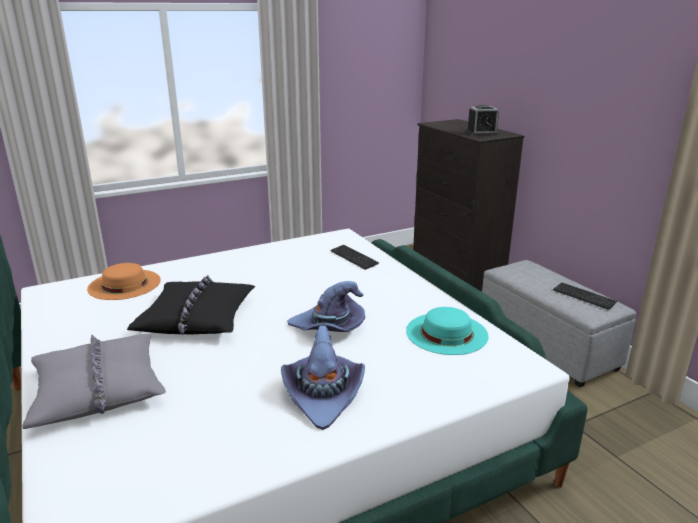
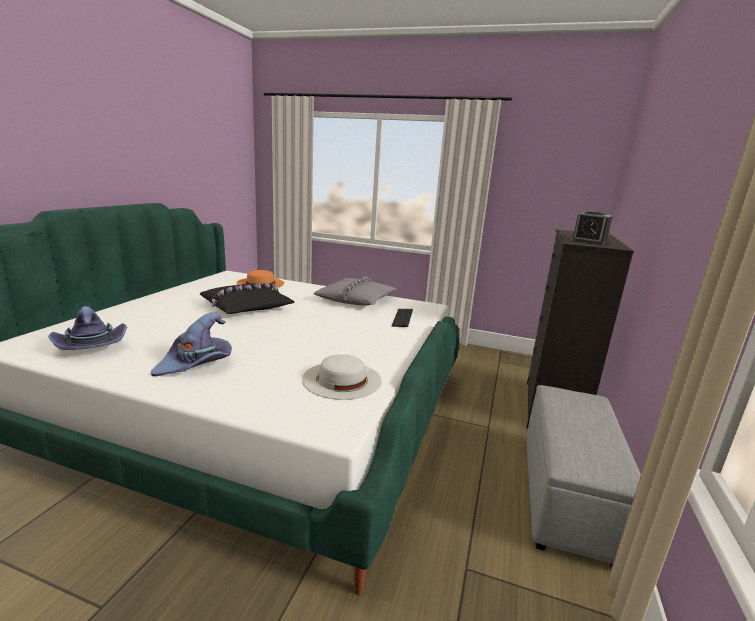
camera: 45 degrees right, 5 degrees down
(98, 389) = (144, 312): grey pillow -> grey pillow (356, 299)
(329, 327) = (288, 340): purple hat -> purple hat (91, 347)
(446, 333) = (342, 379): turquoise hat -> white hat
(584, 297) = (597, 449): keyboard -> none

